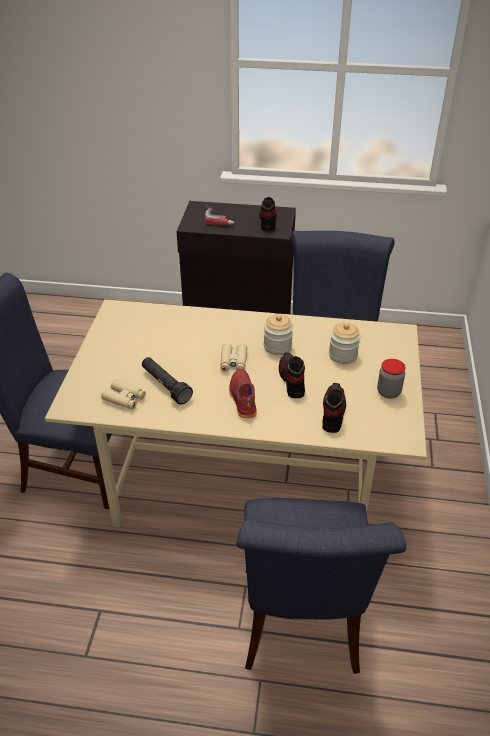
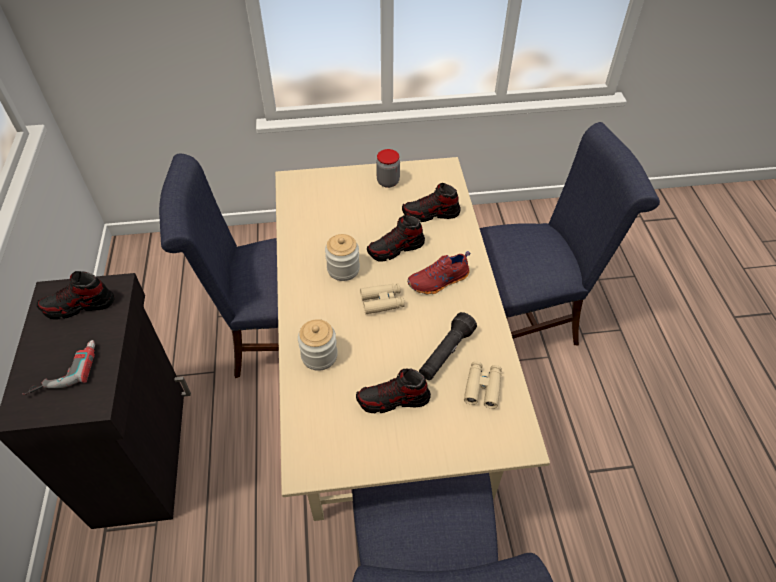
camera: 105 degrees left, 10 degrees up
(140, 351) = (393, 400): none -> shoe
(343, 355) = (342, 217): jar -> jar (319, 356)

